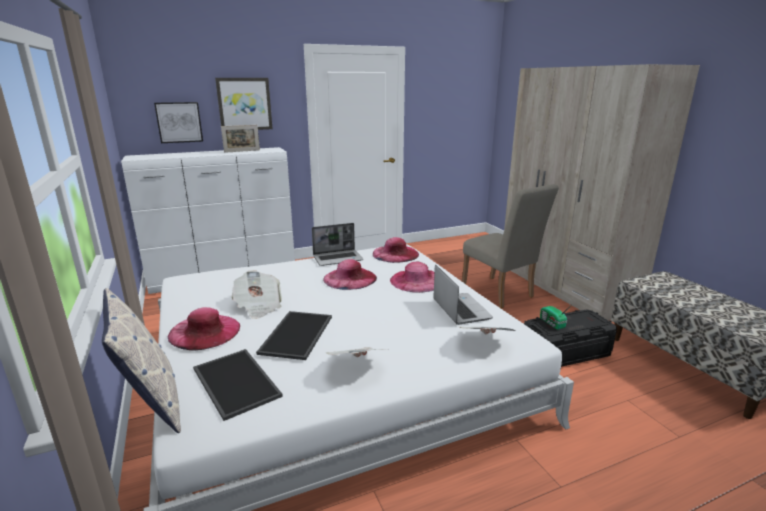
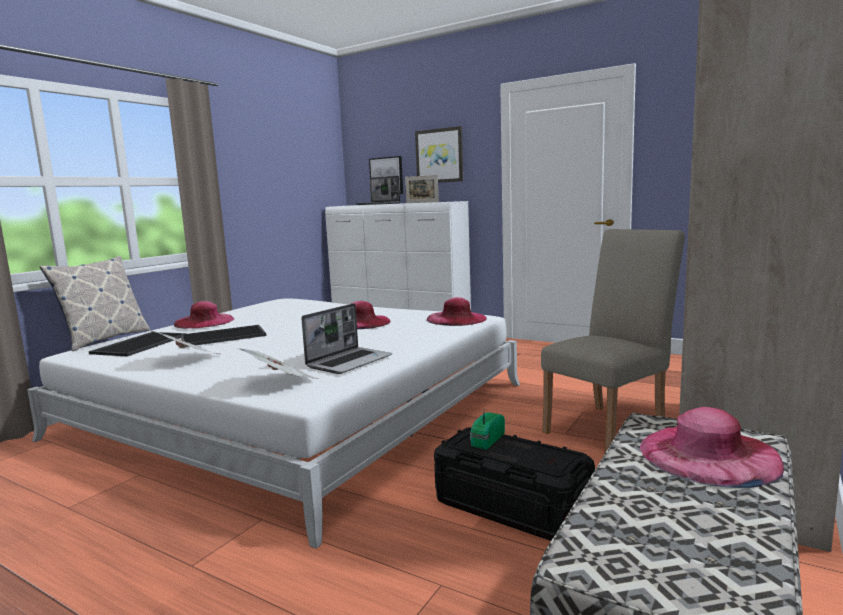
camera: 55 degrees right, 10 degrees down
(258, 306) = (262, 320): newspaper -> none
(338, 258) = (403, 311): laptop -> laptop (378, 204)
(416, 280) = (397, 337): pink hat -> pink hat (709, 454)
(500, 294) = (610, 427): beige chair -> beige chair turned 150 degrees counterclockwise

